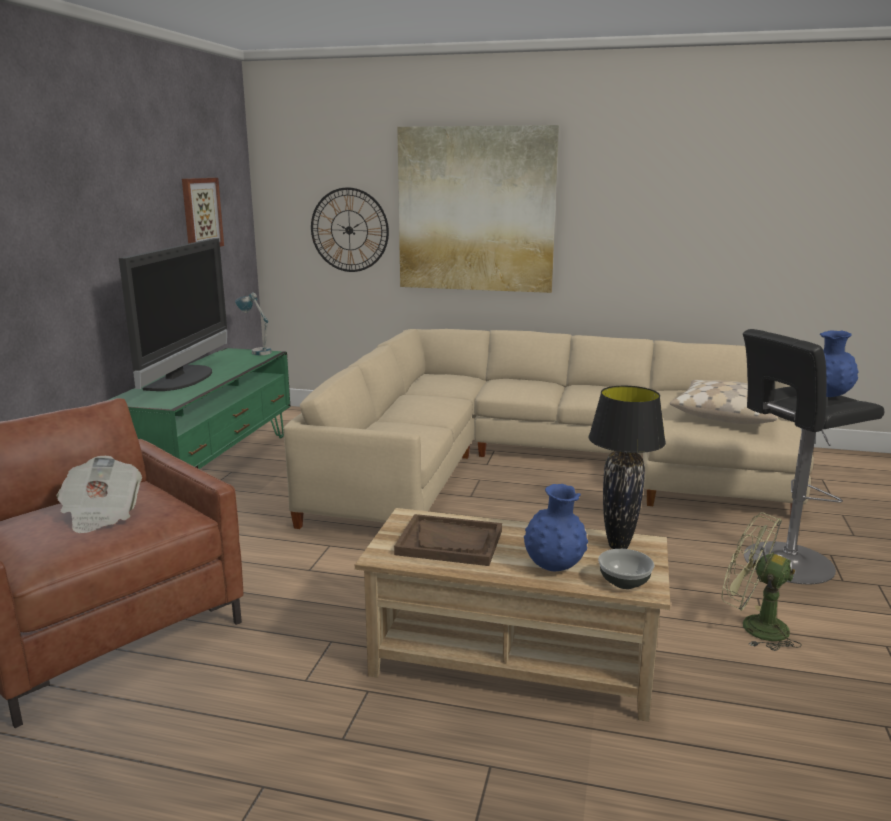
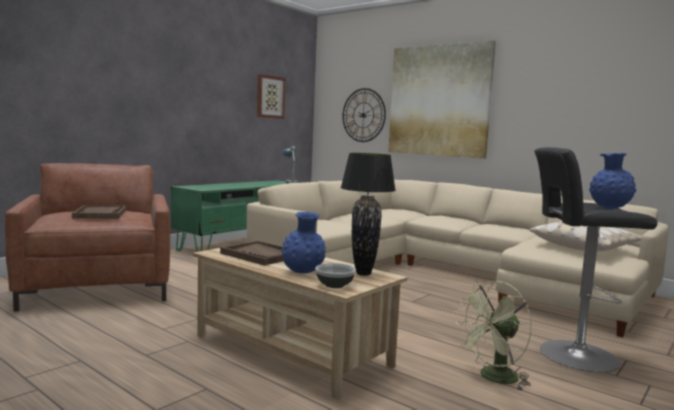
camera: 25 degrees right, 10 degrees down
(101, 514) = (100, 214): newspaper -> brown tray
(184, 379) = (230, 185): television -> none
(753, 626) = (493, 379): green fan -> green fan turned 90 degrees counterclockwise

